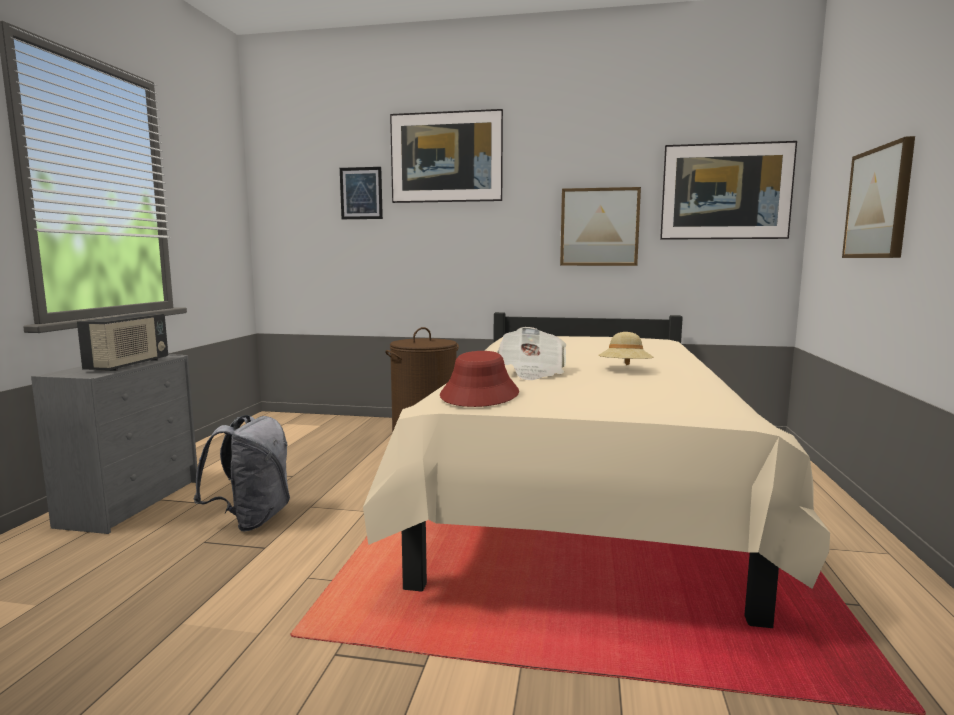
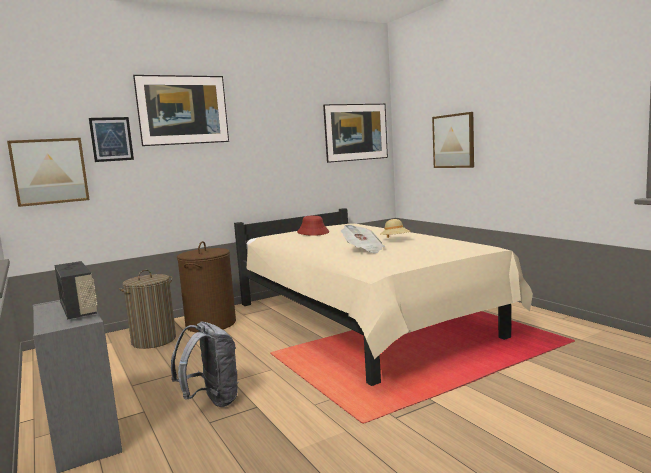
camera: 40 degrees left, 0 degrees up
(350, 435) = (154, 340): none -> laundry basket
(480, 394) = (382, 263): red hat -> red hat (313, 232)
(599, 227) = (292, 157): picture -> picture (49, 171)

